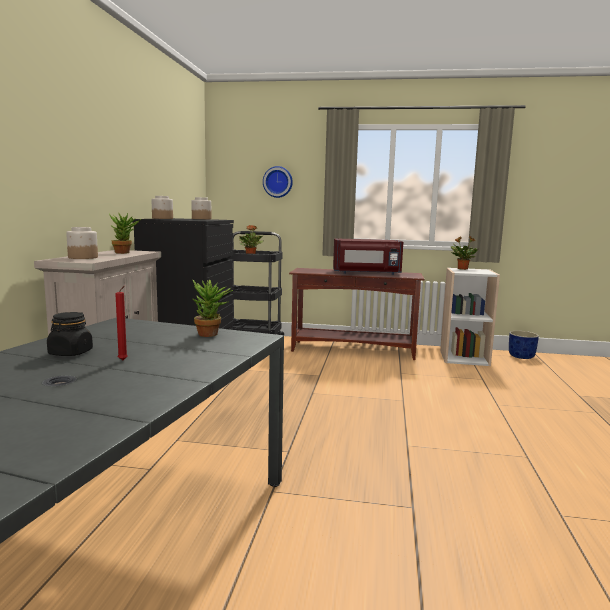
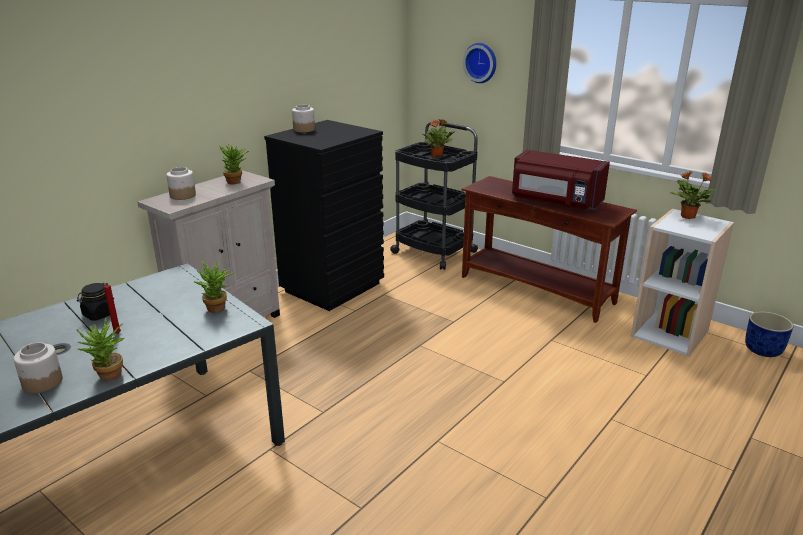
camera: 30 degrees right, 15 degrees up
(177, 387) = (109, 378): none -> potted plant
(201, 219) = (349, 128): jar -> jar (42, 382)

